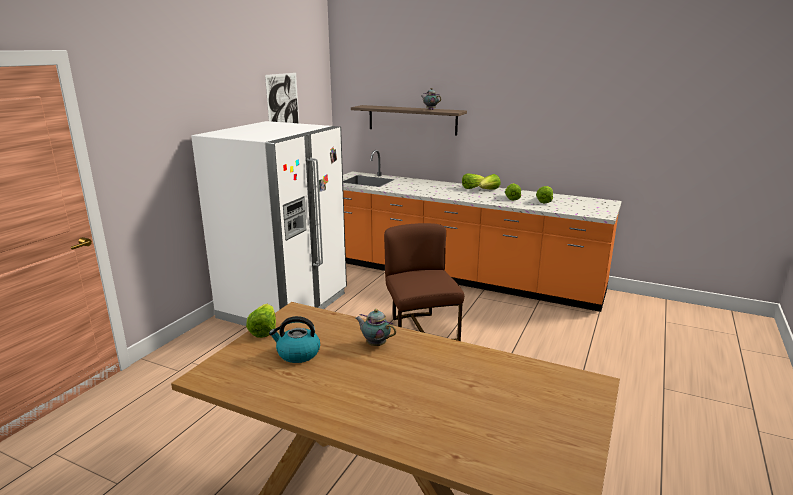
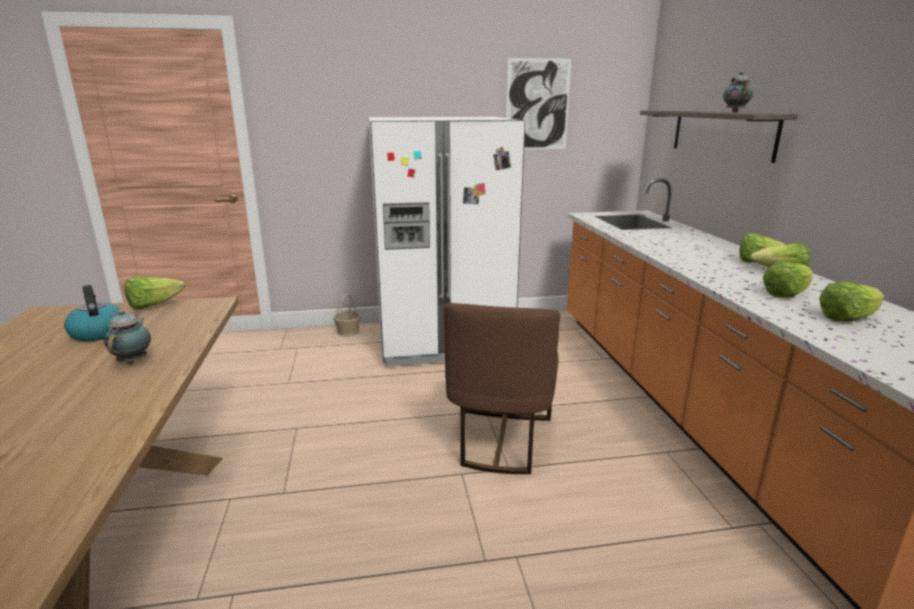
camera: 55 degrees right, 0 degrees up
(203, 334) = (348, 332): none -> basket
(420, 330) = (500, 440): brown chair -> brown chair turned 150 degrees clockwise

